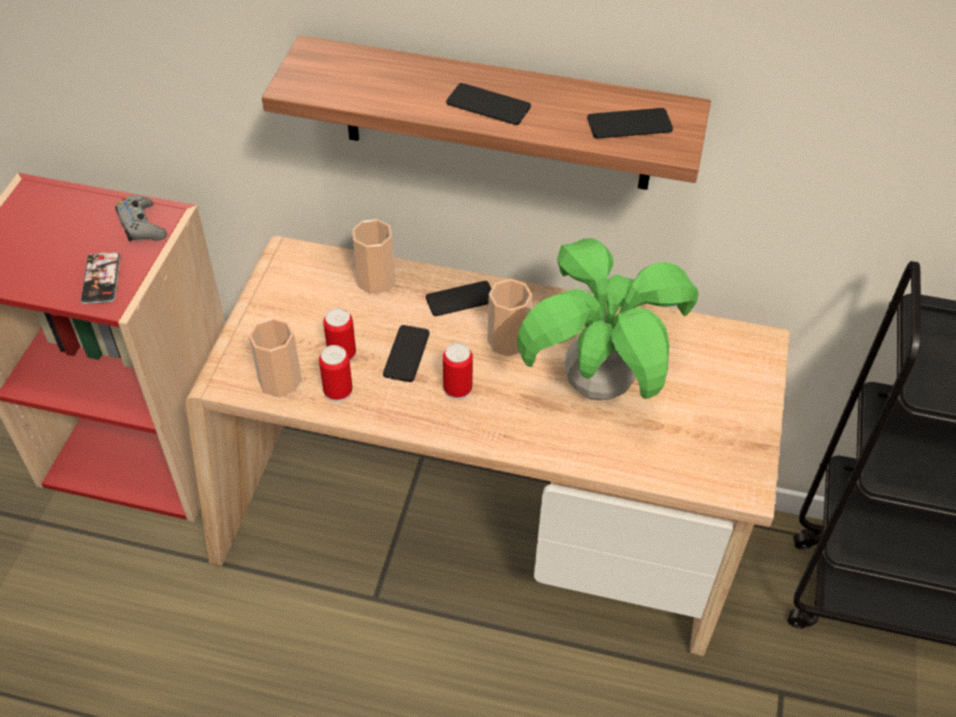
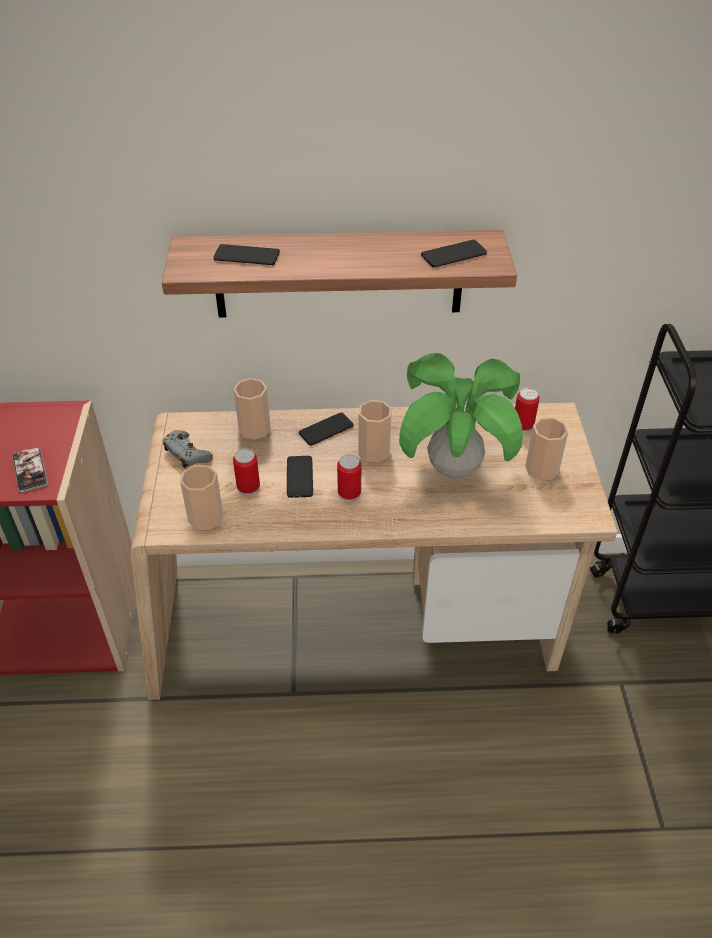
camera: 15 degrees left, 5 degrees down
(142, 225) = (50, 424): grey game controller -> grey game controller (187, 454)
(338, 391) = (256, 515): can -> can (523, 425)
(488, 105) = (343, 259): phone -> phone (246, 256)
(709, 411) = (541, 469): none -> cup

